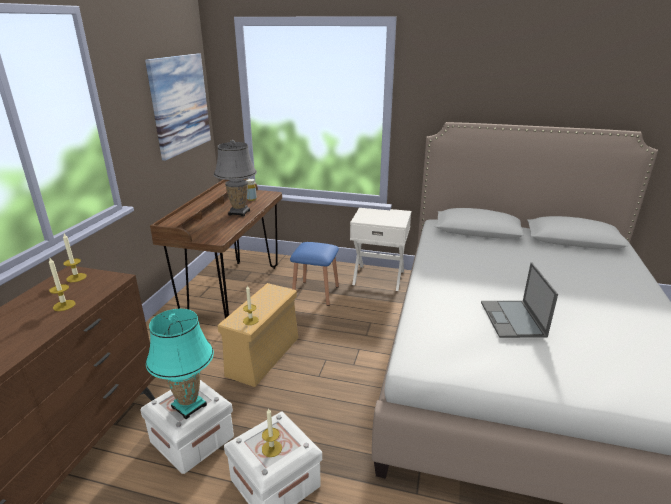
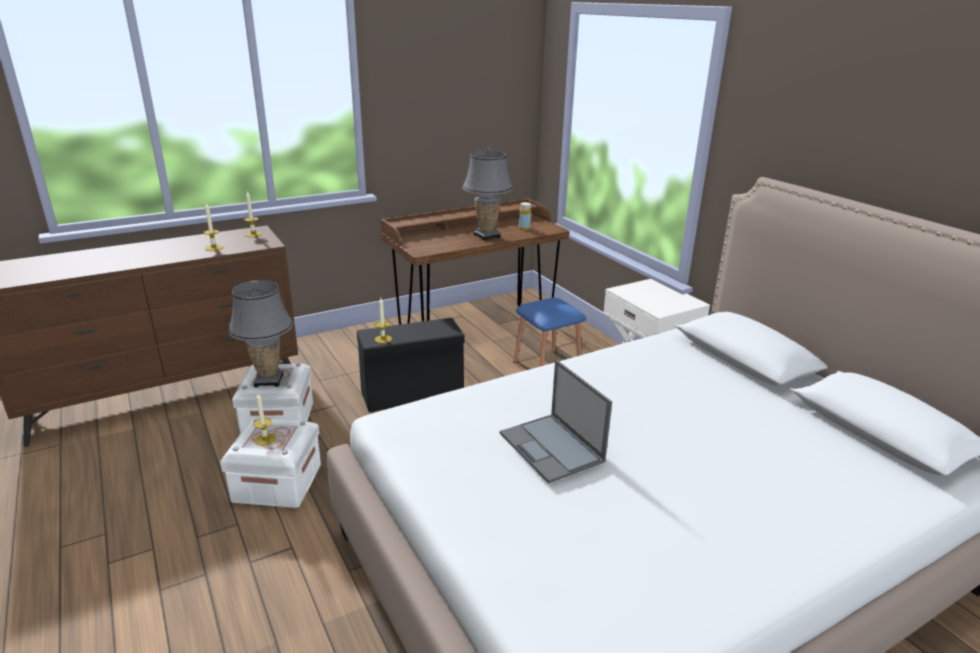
camera: 45 degrees right, 0 degrees up
(180, 104) = (483, 101): picture -> none
(189, 406) = (268, 380): turquoise table lamp -> grey table lamp
(264, 355) = (414, 393): beige storage box -> black storage box
(513, 319) = (552, 448): laptop -> laptop turned 75 degrees counterclockwise

